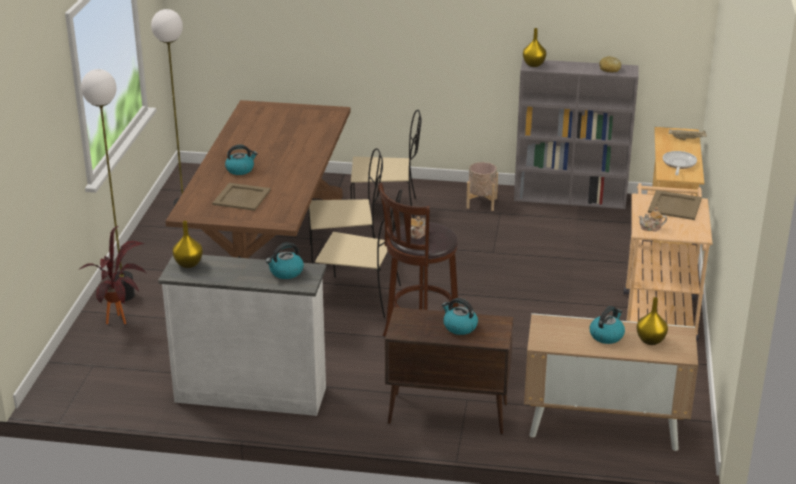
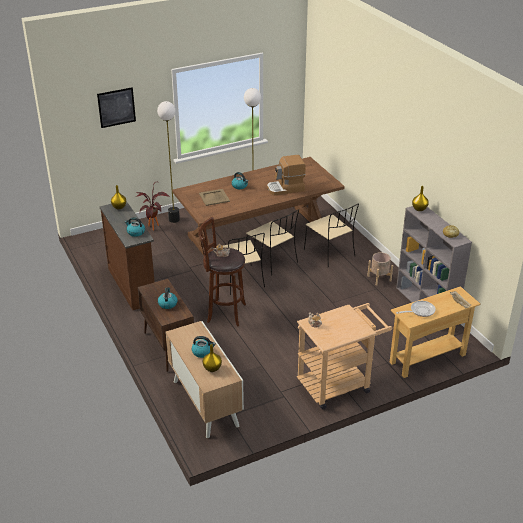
camera: 55 degrees right, 5 degrees up
(30, 112) = (116, 107): none -> picture
(250, 393) = (132, 285): white dresser -> brown dresser
(298, 143) = (286, 188): none -> coffee machine
(675, 206) = (350, 323): beige tray -> none

